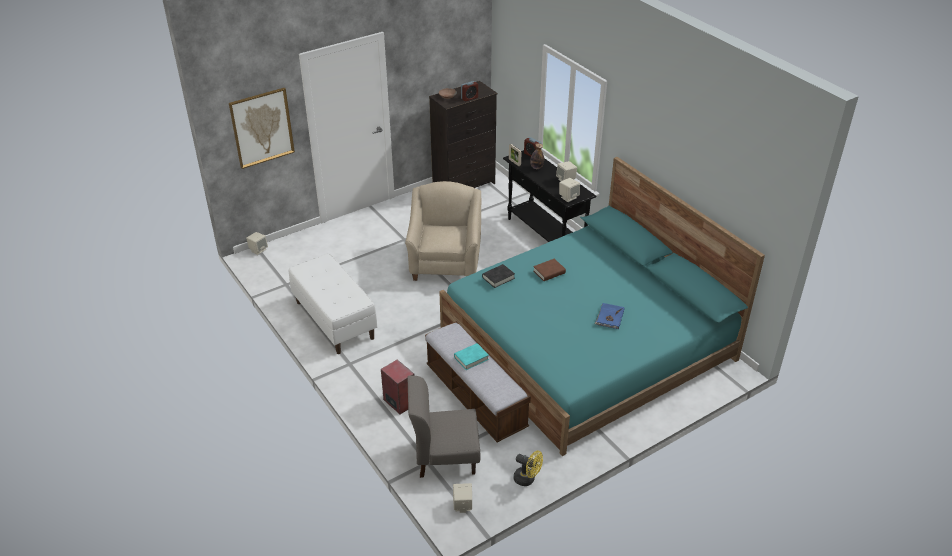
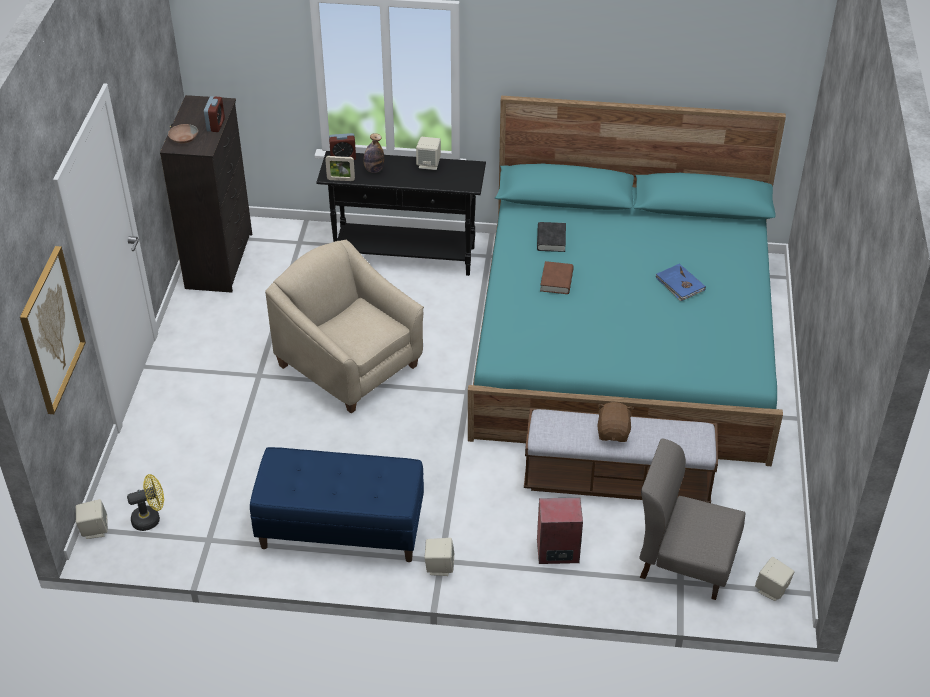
camera: 50 degrees left, 5 degrees up
(334, 320) = (340, 530): white bench -> blue bench
(445, 456) = (684, 561): grey chair -> grey chair turned 75 degrees clockwise
(471, 358) = (613, 432): turquoise book -> brown plush toy
(498, 278) = (524, 324): black book -> black book (551, 240)
(527, 479) = (780, 514): yellow fan -> yellow fan (150, 518)
(568, 197) = (464, 182): beige speaker -> beige speaker (439, 567)

